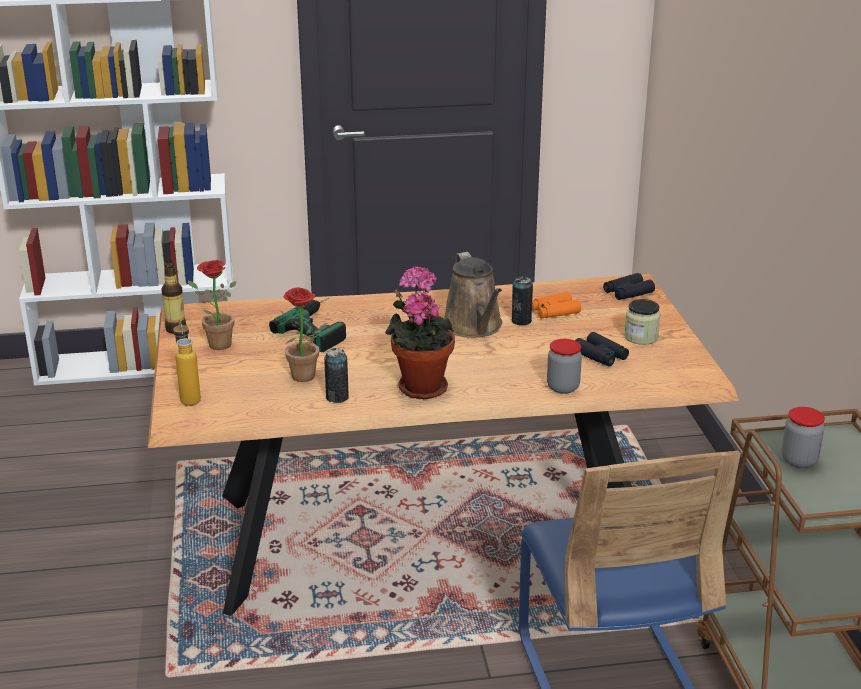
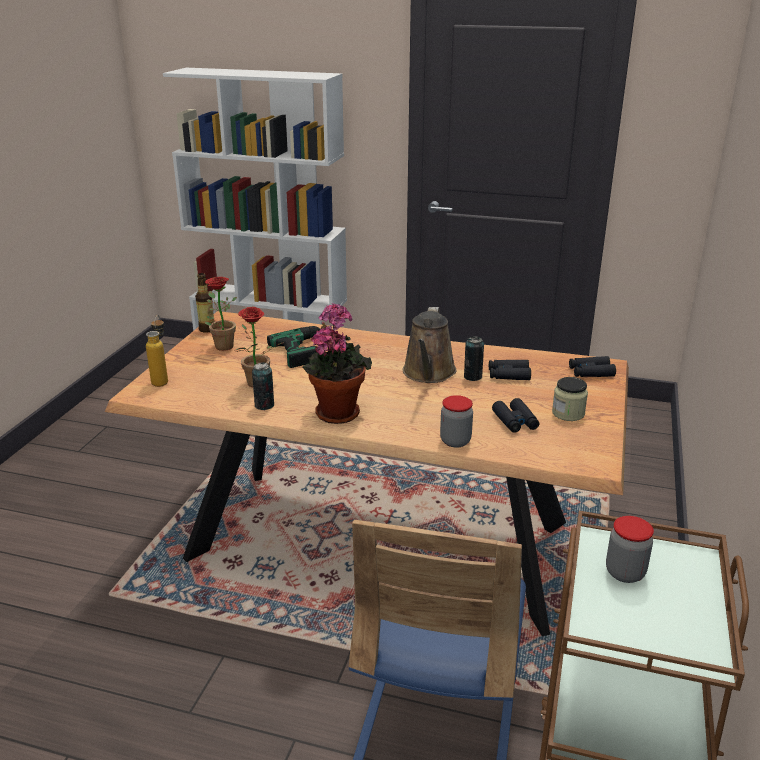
camera: 25 degrees right, 0 degrees up
(554, 311) = (508, 375): orange binoculars -> black binoculars

